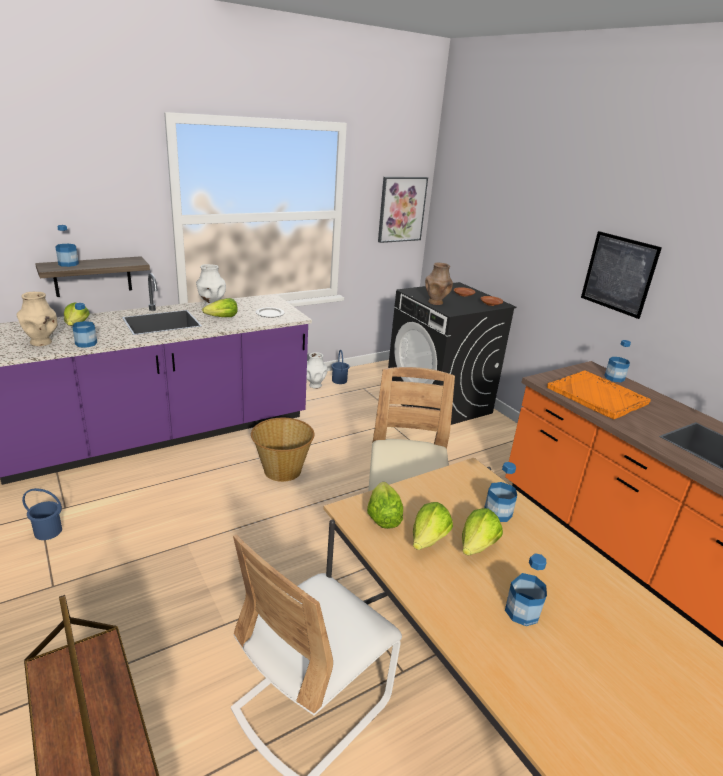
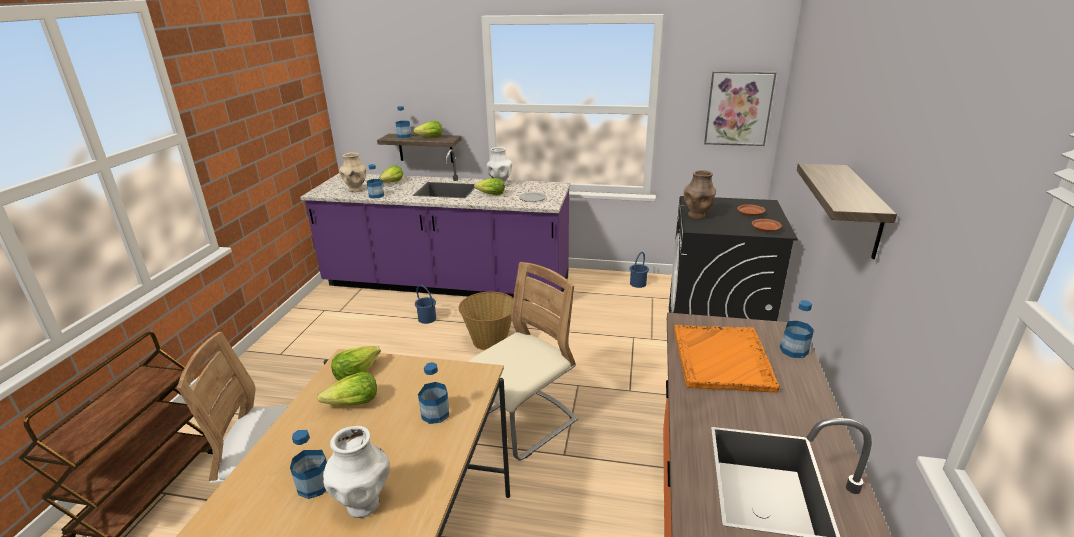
camera: 45 degrees right, 0 degrees up
(48, 532) = (315, 322): blue bucket -> blue bucket (427, 319)
(315, 385) = (609, 281): white vase -> white vase (363, 504)
(477, 546) = (374, 426): lettuce -> lettuce (430, 137)
(619, 274) = (863, 212): picture -> shelf

